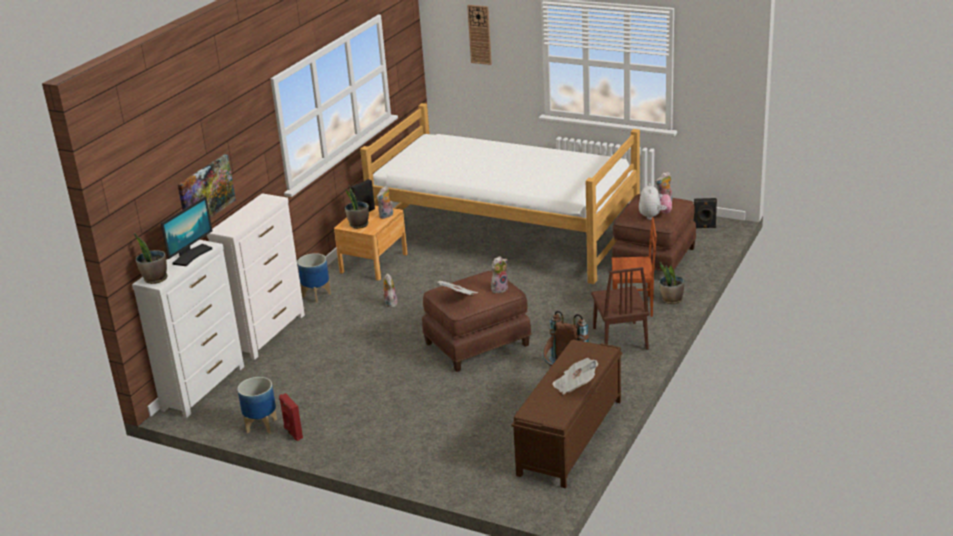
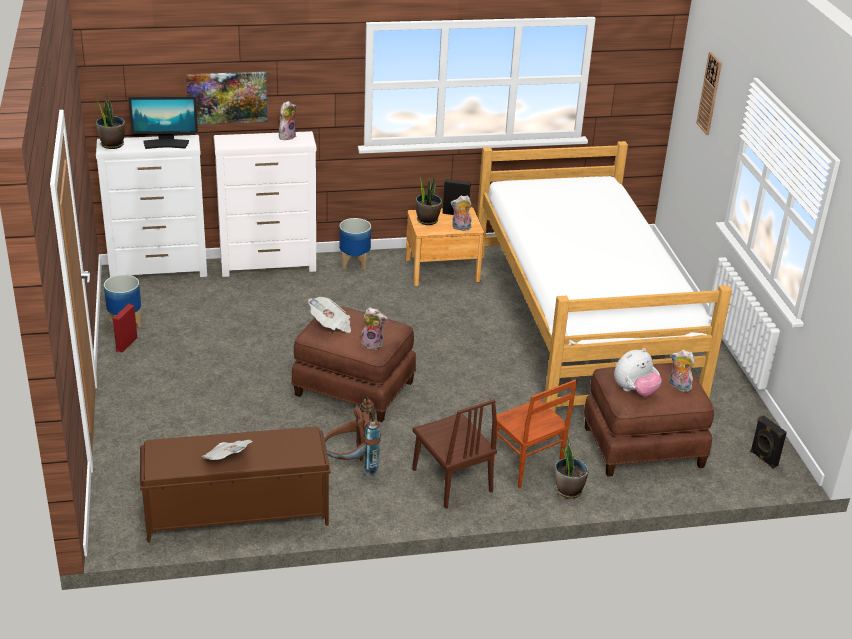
camera: 50 degrees right, 5 degrees up
(390, 303) = (380, 308): plush toy -> plush toy (287, 136)
(620, 338) = (452, 480): brown chair -> brown chair turned 75 degrees counterclockwise

